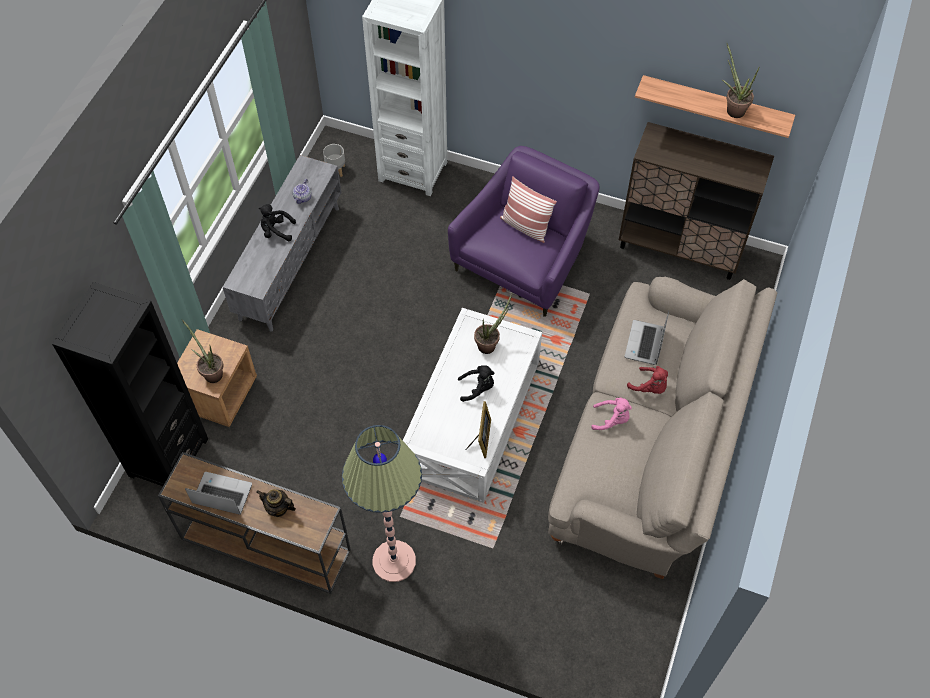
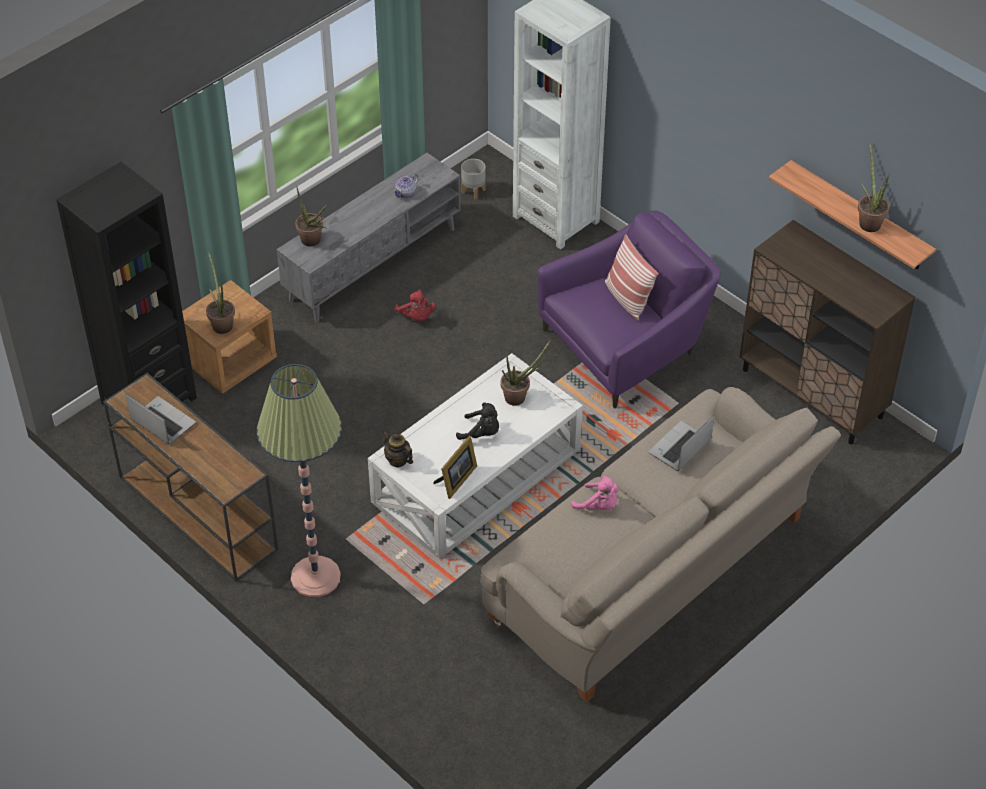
camera: 25 degrees right, 10 degrees down
(250, 269) = (313, 242): none -> potted plant
(276, 231) = (360, 216): black plush toy -> none
(278, 508) = (208, 453): teapot -> teapot (398, 460)
(650, 387) = (659, 490): red plush toy -> red plush toy (416, 317)

